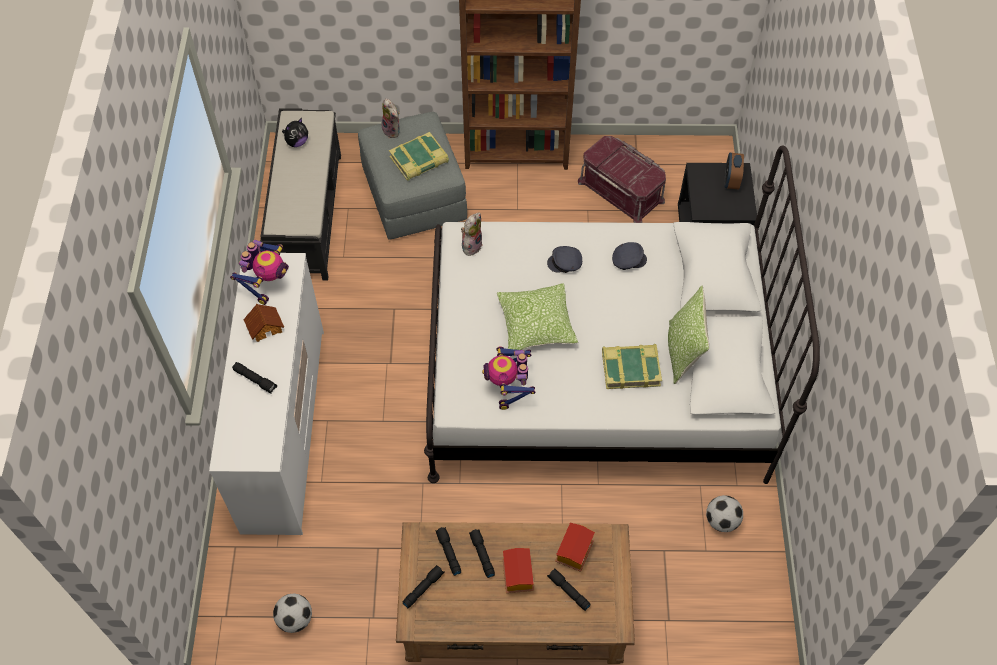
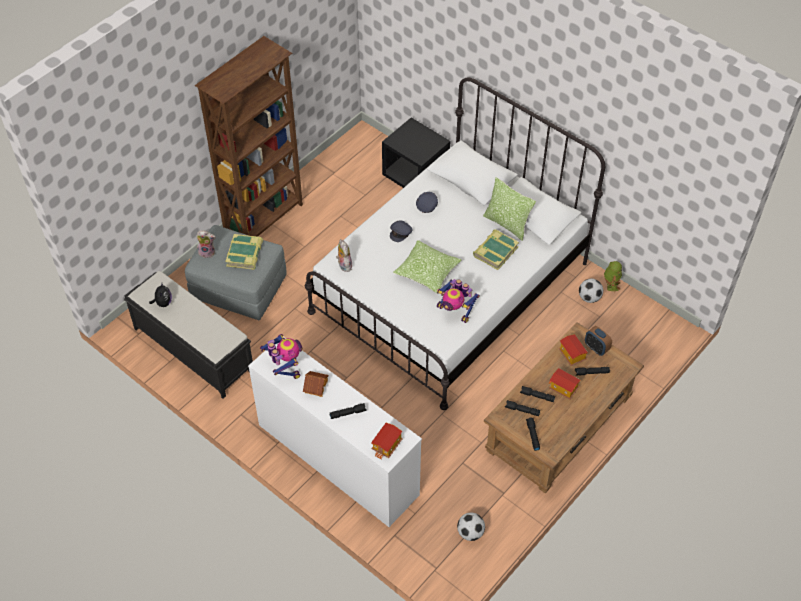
camera: 50 degrees left, 5 degrees down
(242, 445) = (387, 446): none -> toy house
(622, 190) = (344, 192): red storage box -> none
(731, 181) = (414, 132): alarm clock -> alarm clock (596, 348)
(763, 531) = (610, 285): none -> toy robot

